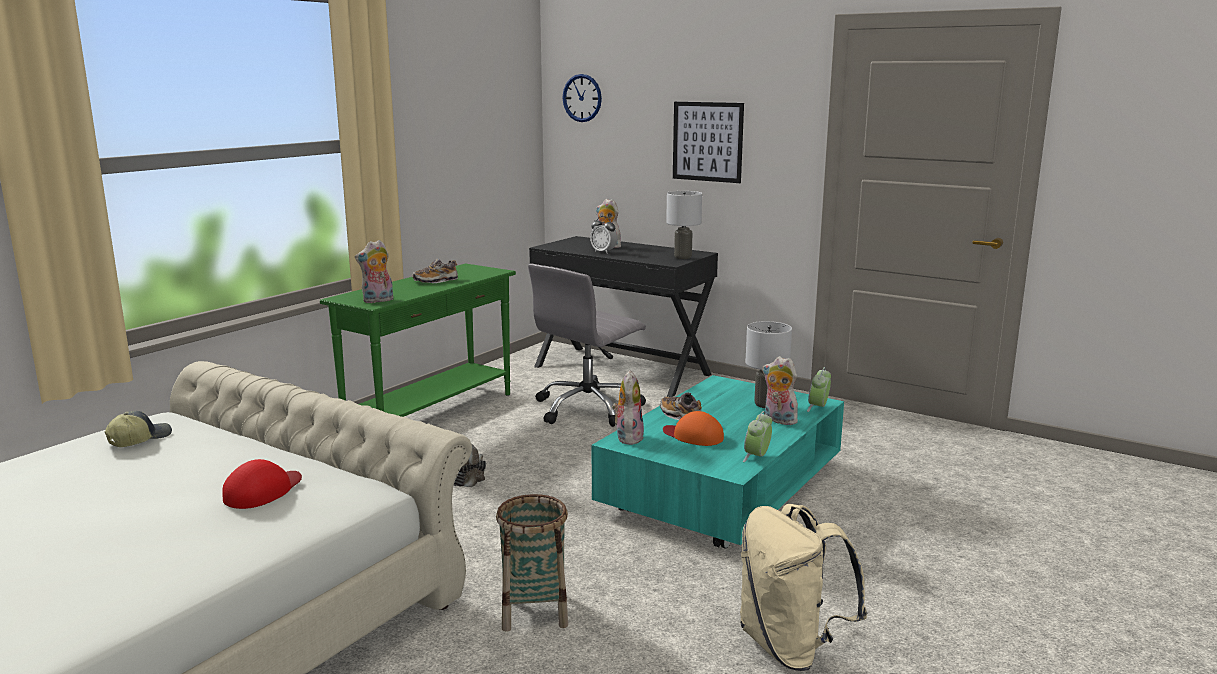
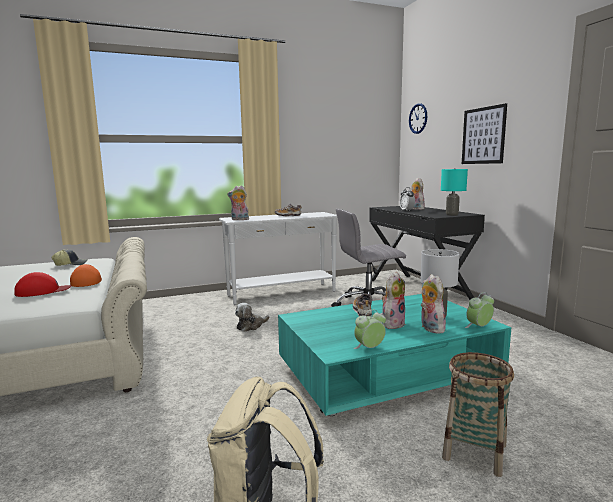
camera: 35 degrees right, 5 degrees down
(431, 415) = (282, 293): green console table -> white console table
(534, 611) = (160, 412): basket -> basket (474, 452)
(627, 437) = (306, 315): plush toy -> plush toy (392, 324)
(682, 258) = (451, 215): white table lamp -> turquoise table lamp
(693, 436) = (349, 324): orange cap -> orange cap (86, 281)

